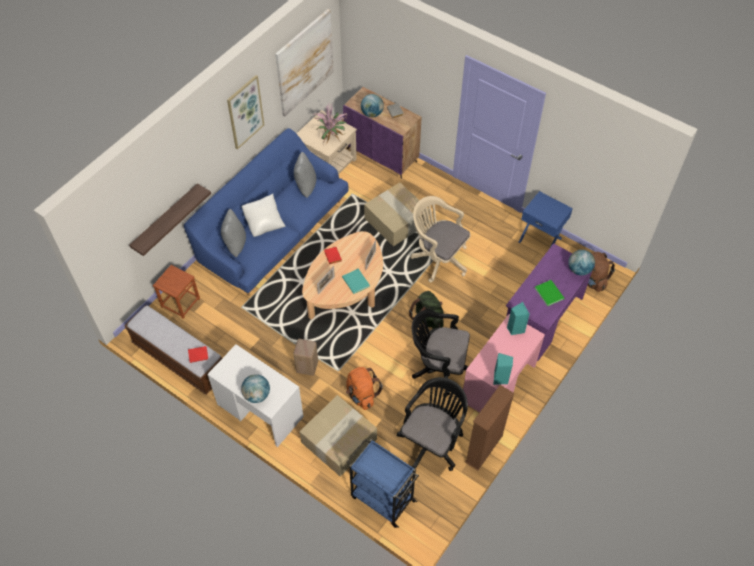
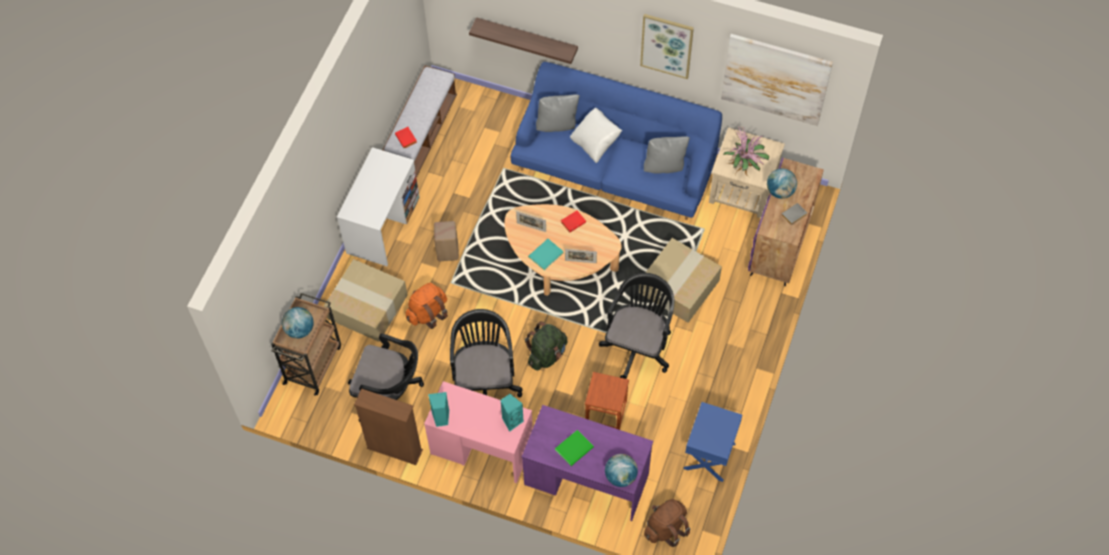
camera: 75 degrees right, 5 degrees up
(180, 302) = (491, 111): brown stool -> brown stool (606, 412)
(257, 395) = (359, 196): globe -> globe (300, 329)
(381, 498) = (313, 363): blue cart -> brown cart
(438, 258) = (638, 345): beige office chair -> black office chair

